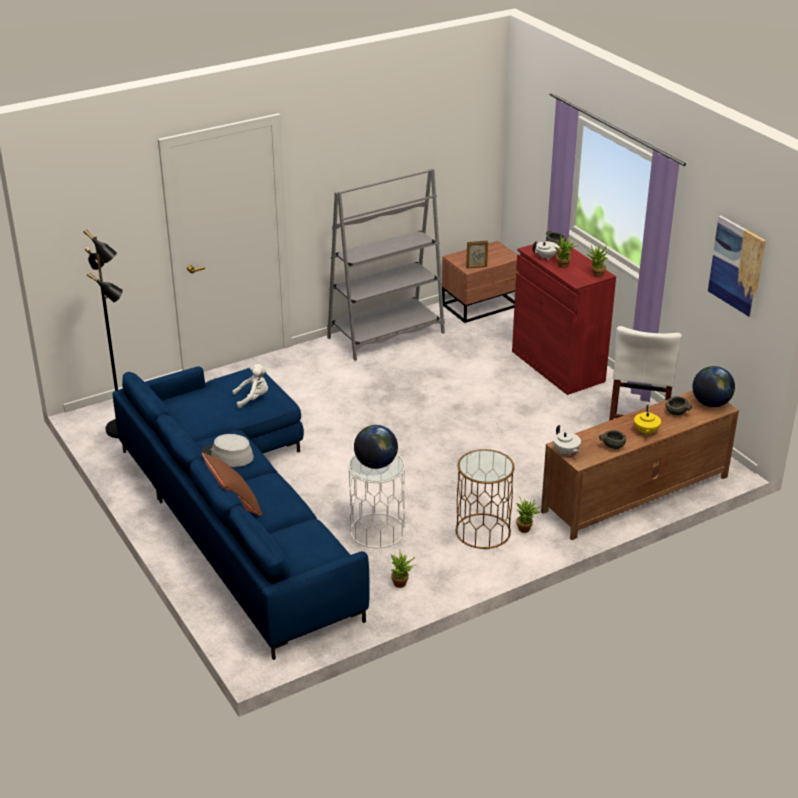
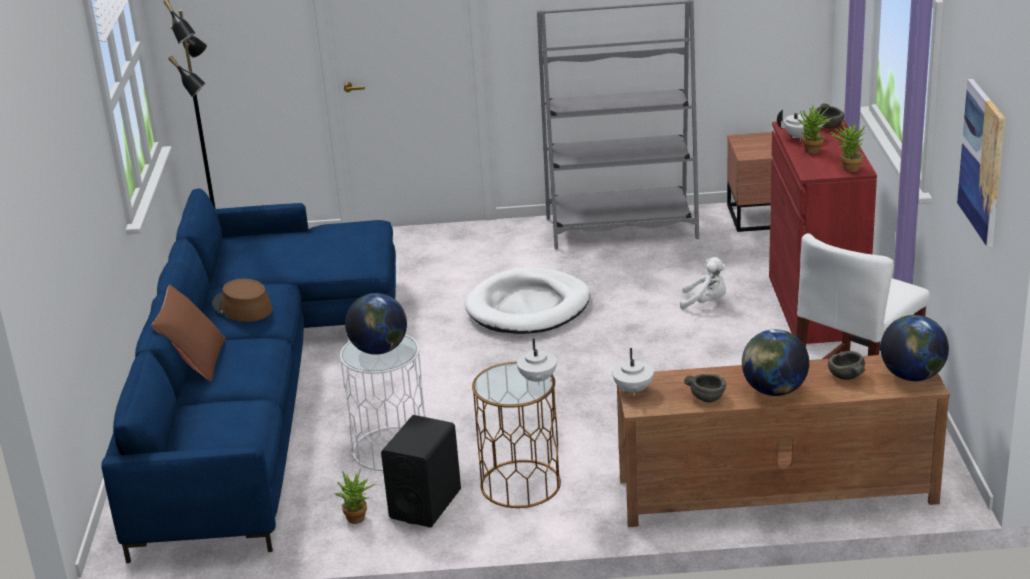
camera: 30 degrees right, 5 degrees down
(227, 456) = (242, 307): grey hat -> brown hat
(253, 398) = (338, 252): white plush toy -> white plush toy (706, 302)
(375, 407) = (528, 307): none -> white dog bed
(435, 561) = (425, 504): none -> black speaker
(476, 267) = (759, 154): picture frame -> none
(499, 459) = (537, 380): none -> white teapot
(526, 529) = (580, 496): potted plant -> none
(645, 431) = (774, 390): yellow teapot -> globe

